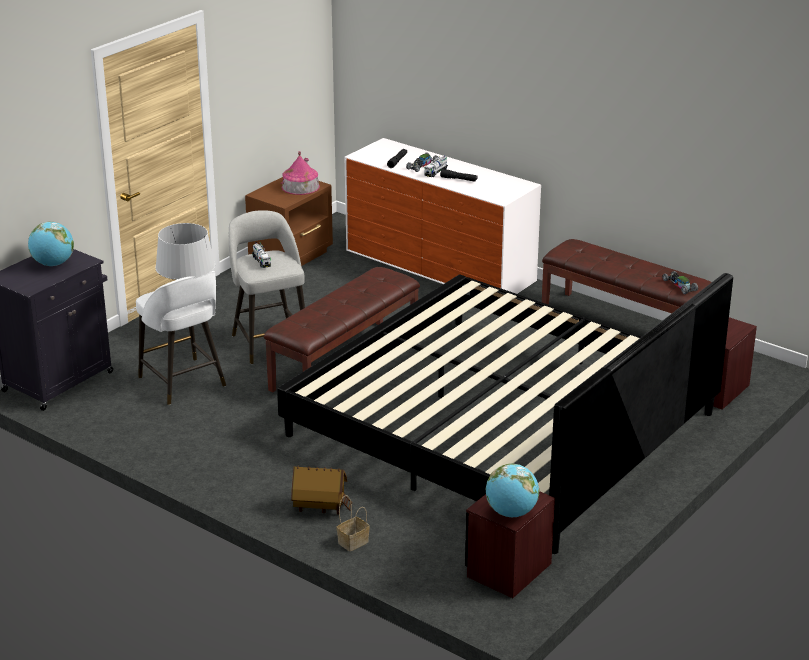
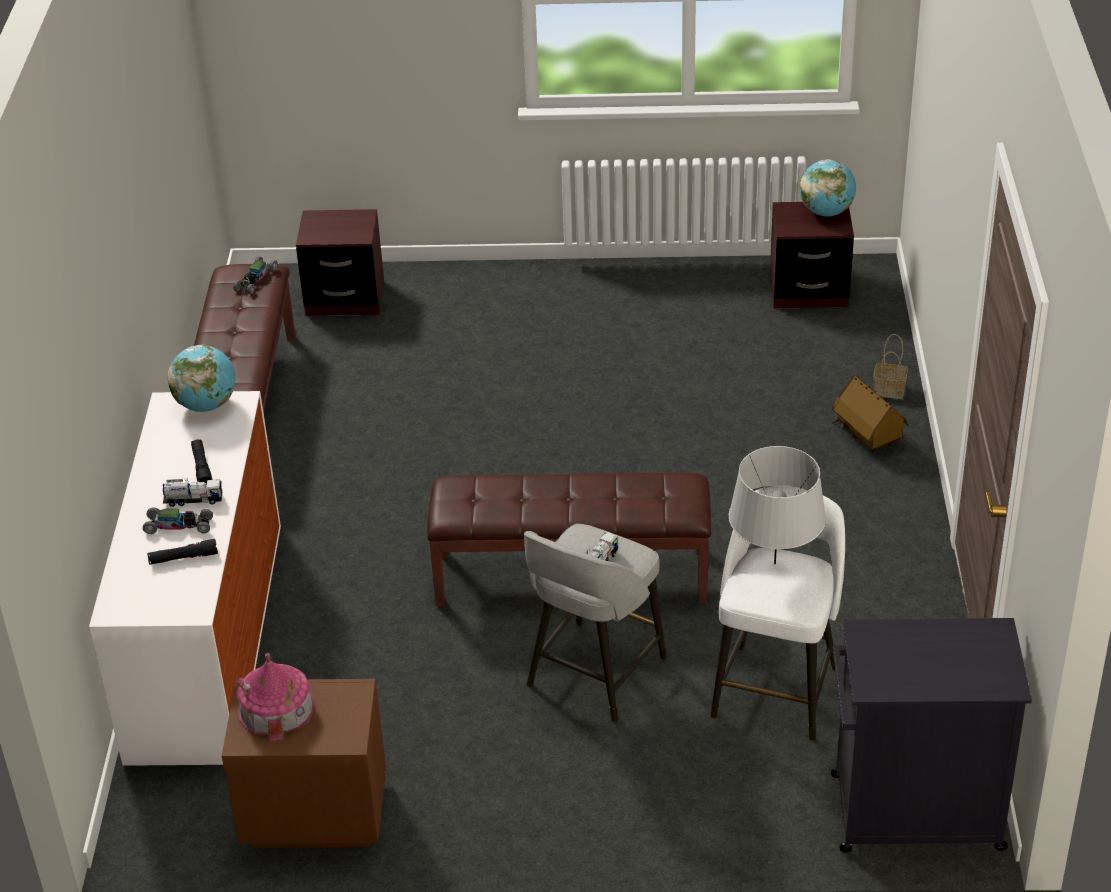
camera: 125 degrees left, 10 degrees up
(53, 264) = (913, 659): globe -> globe (206, 405)
(501, 425) = (574, 398): bed -> none

